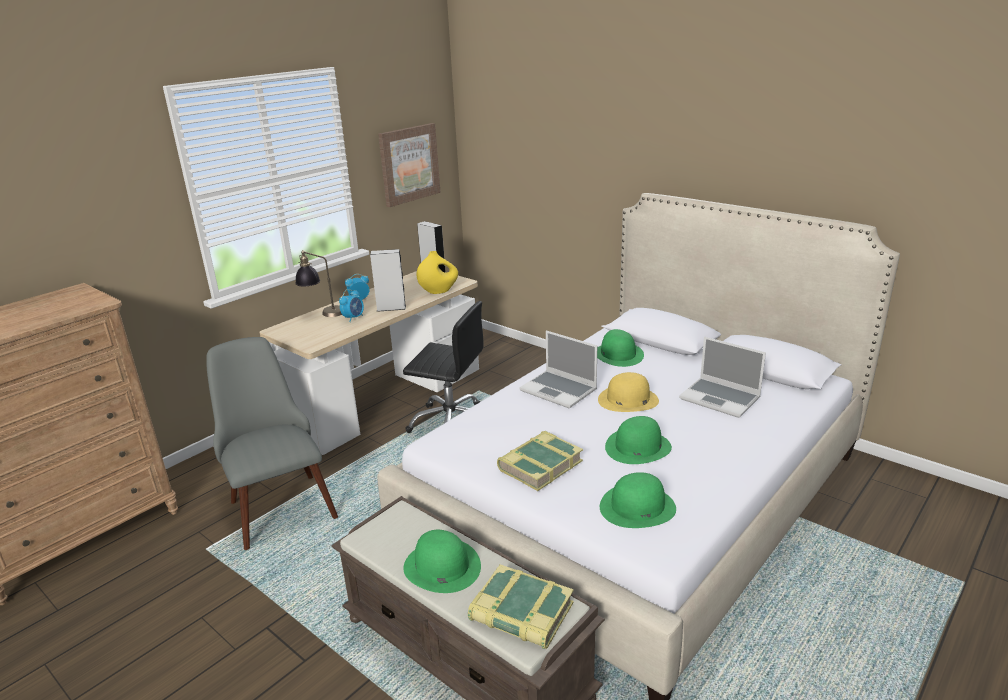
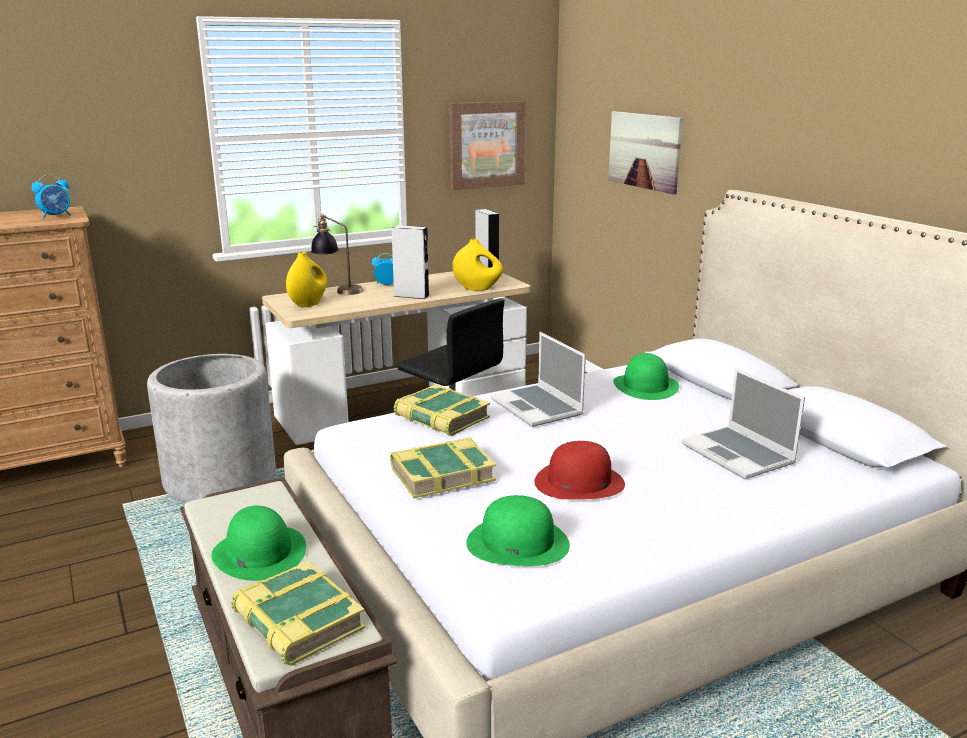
camera: 20 degrees right, 5 degrees down
(278, 502) = (221, 478): grey chair -> grey planter
(310, 332) = (308, 304): none -> yellow vase
(353, 318) = (364, 298): alarm clock -> alarm clock (56, 216)
(498, 416) = (441, 418): none -> book
(552, 161) = (644, 151): none -> picture
(628, 400) = (613, 432): yellow hat -> none
(638, 447) = (579, 482): green hat -> red hat

